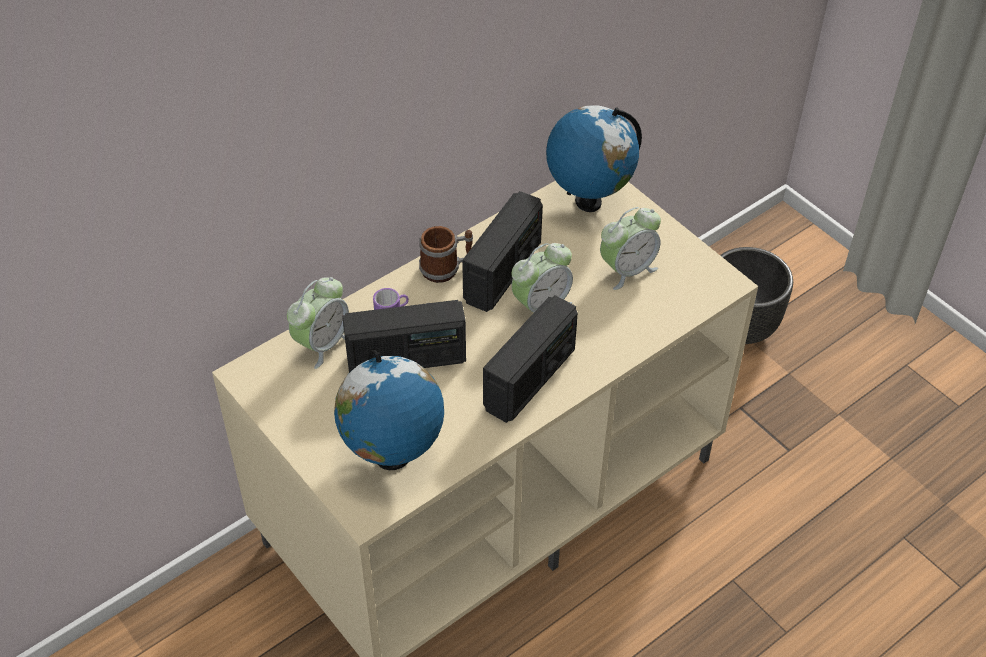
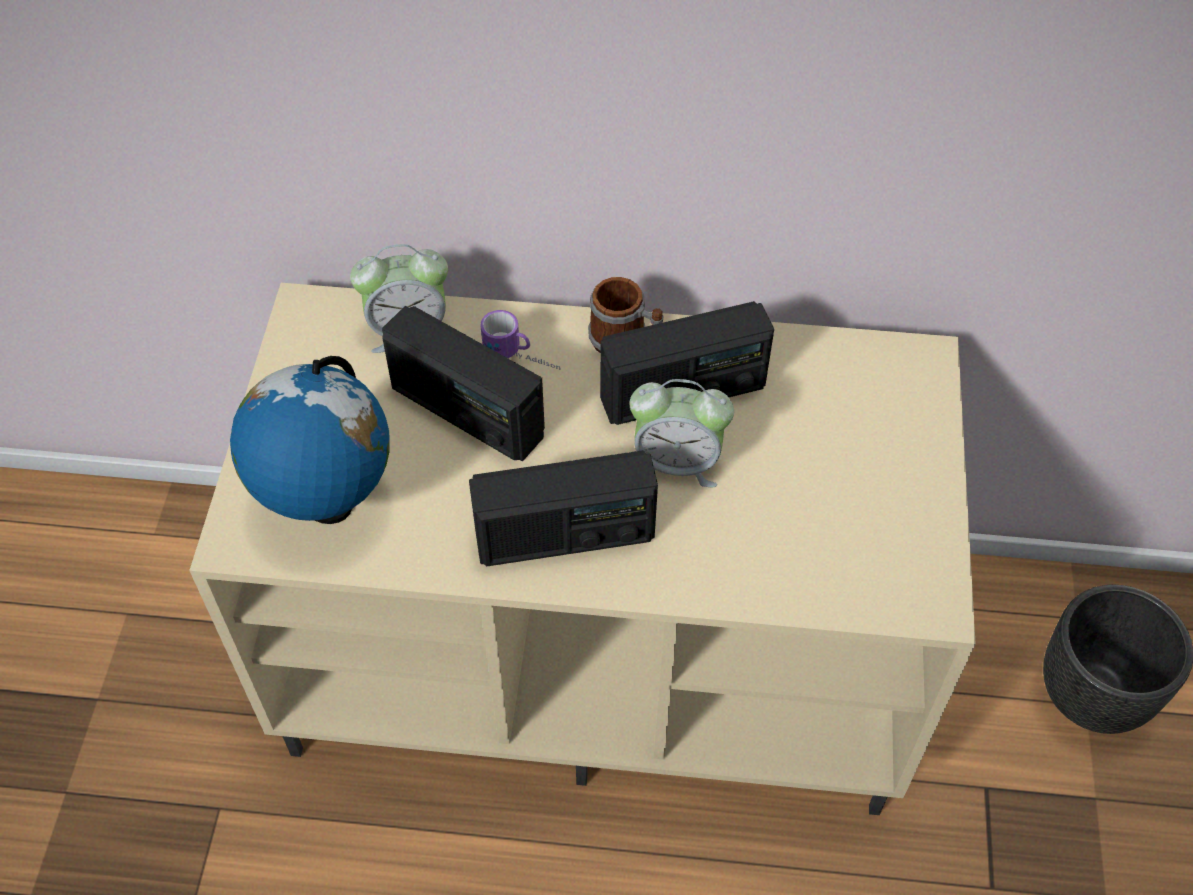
camera: 45 degrees right, 5 degrees up
(588, 201) = (880, 381): globe -> none
(627, 270) = (829, 497): alarm clock -> none

